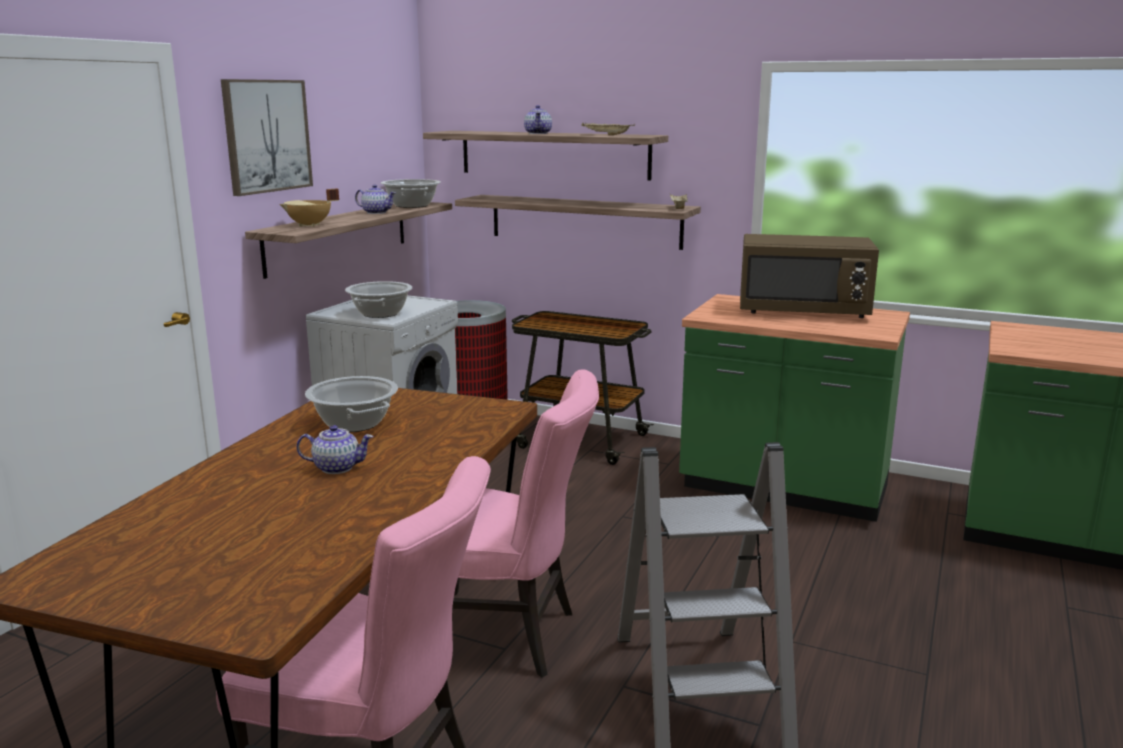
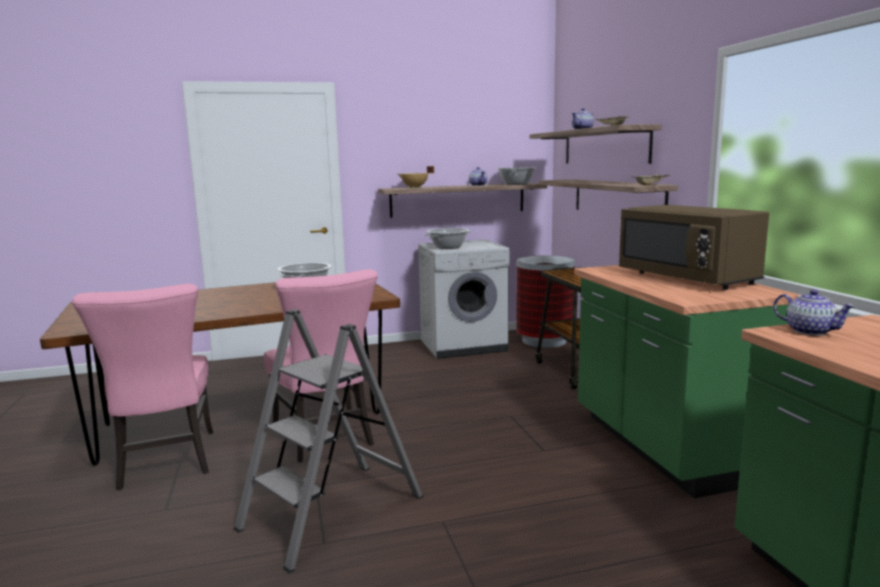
camera: 50 degrees right, 5 degrees down
(266, 136) = (400, 134): picture -> none
(336, 467) = (246, 299): teapot -> teapot (809, 331)

